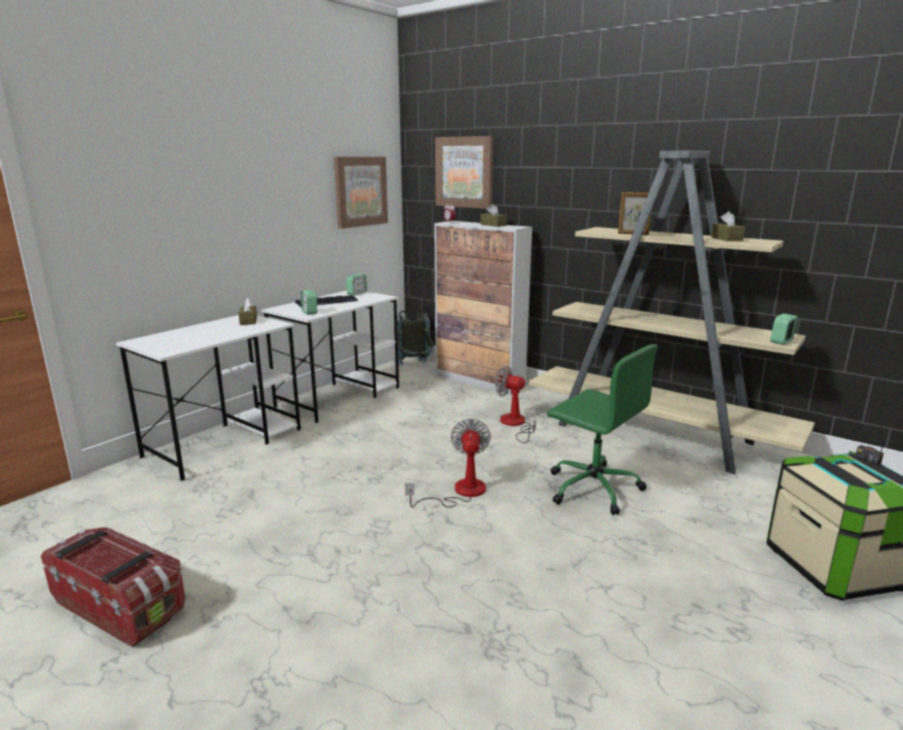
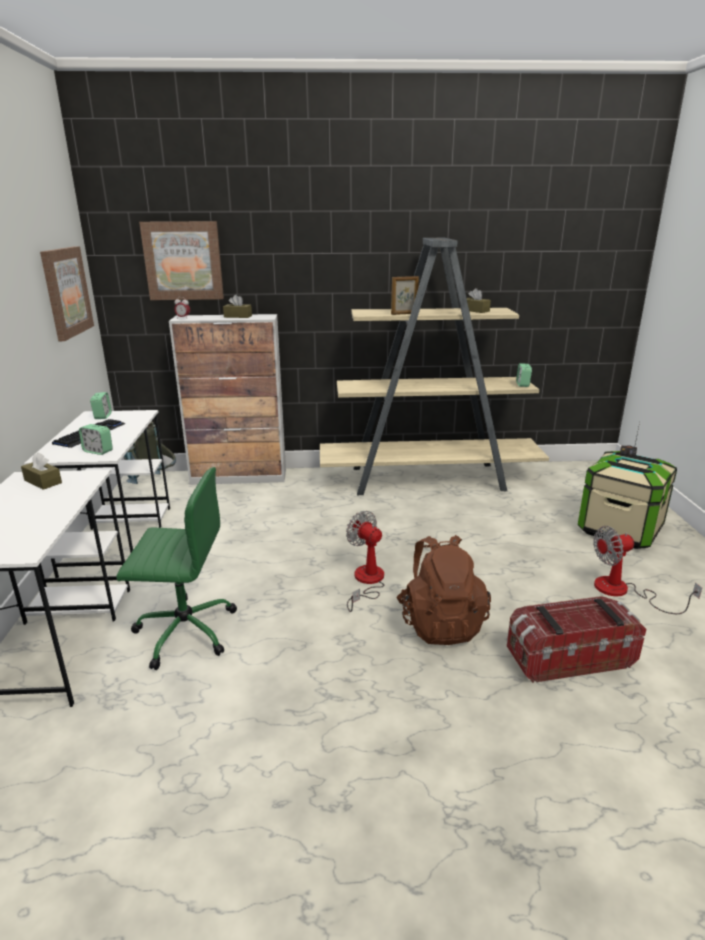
camera: 40 degrees left, 5 degrees up
(120, 606) = (225, 861): storage box -> storage box (568, 657)
(471, 551) = (440, 623): none -> brown backpack
(515, 424) = (325, 507): fan -> fan (623, 591)
(592, 487) = (446, 536): green office chair -> green office chair (184, 631)

